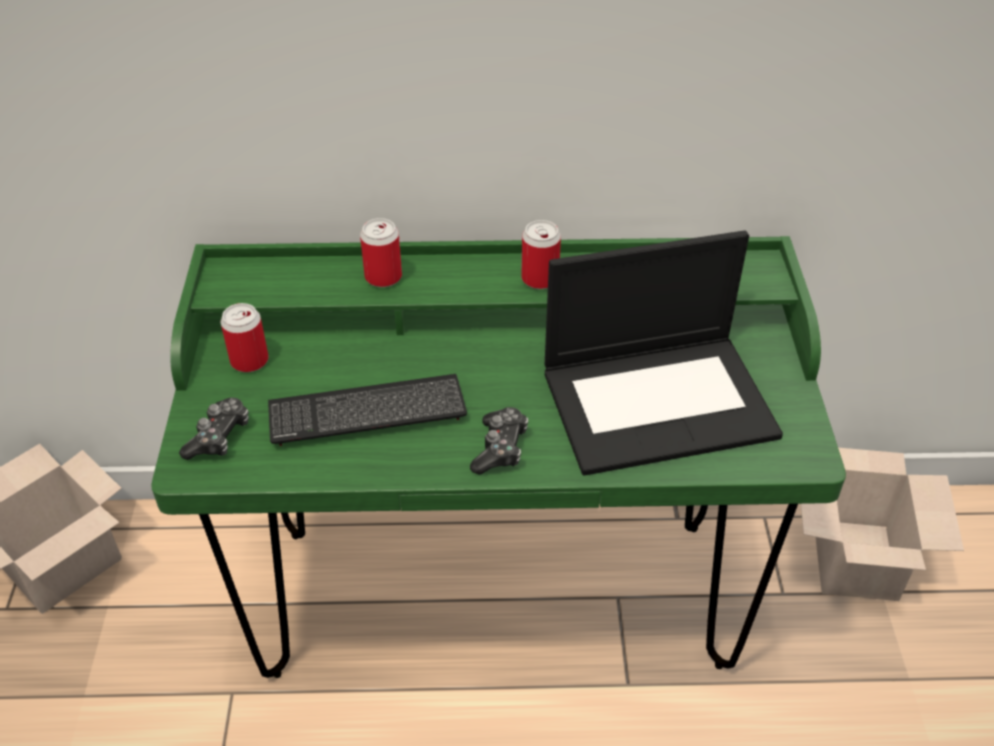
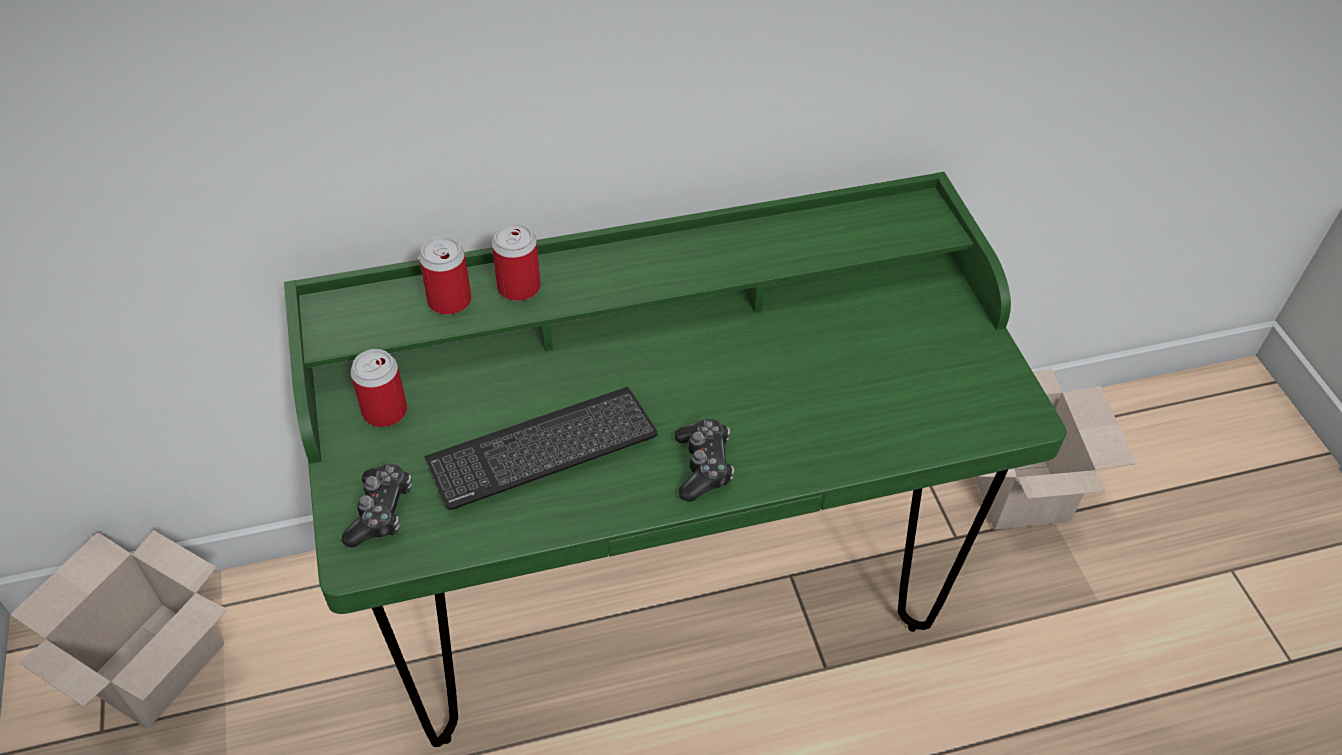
camera: 15 degrees left, 5 degrees up
(540, 278) = (695, 262): can -> can (449, 301)
(659, 401) = (855, 380): laptop -> none

